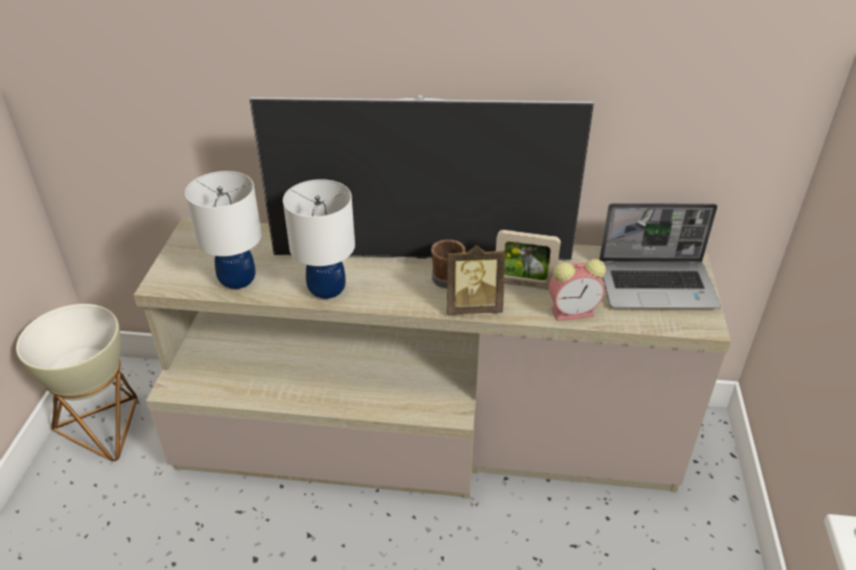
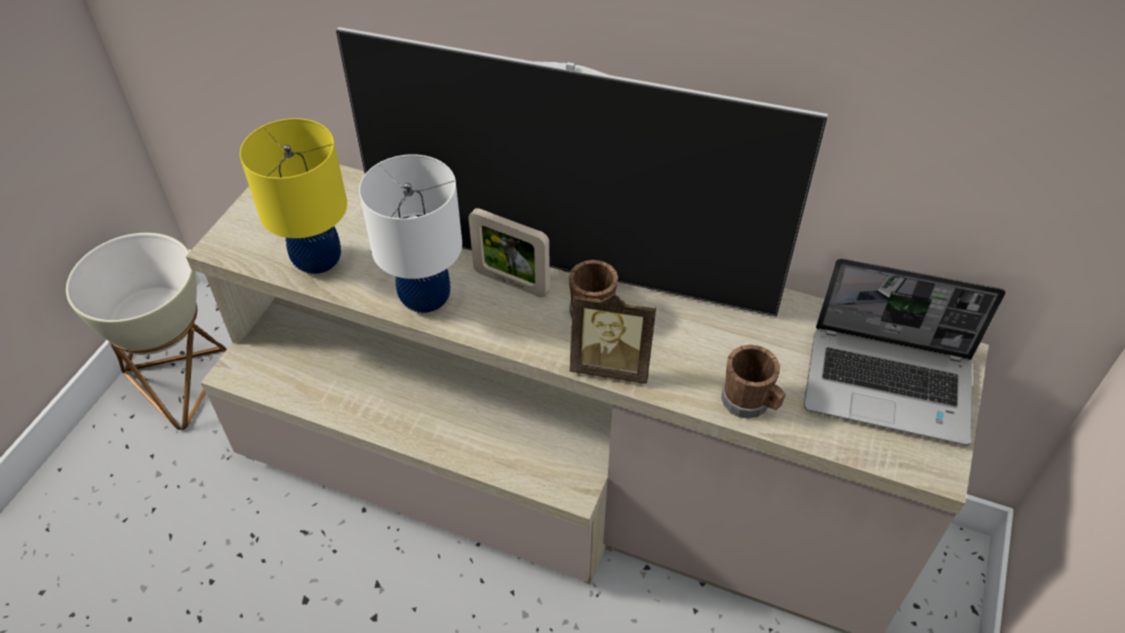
camera: 15 degrees right, 10 degrees up
(237, 280) = (318, 260): white table lamp -> yellow table lamp
(524, 284) = (695, 342): picture frame -> picture frame (511, 282)
(574, 311) = (750, 403): alarm clock -> brown mug

